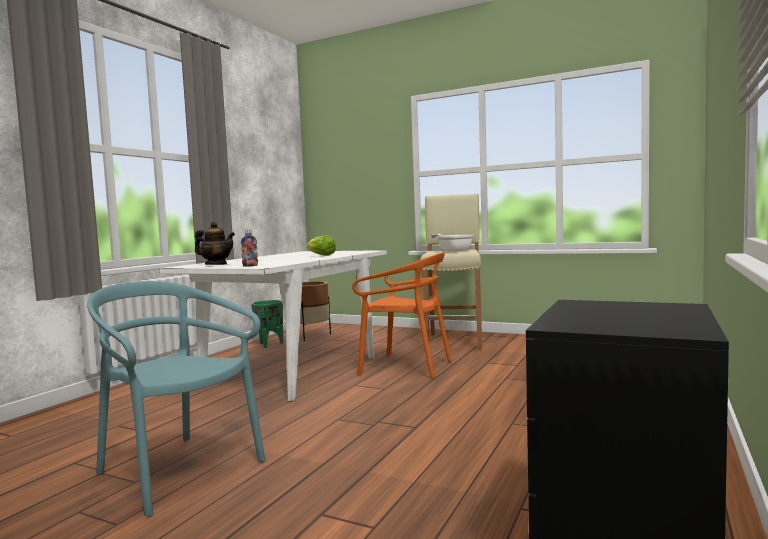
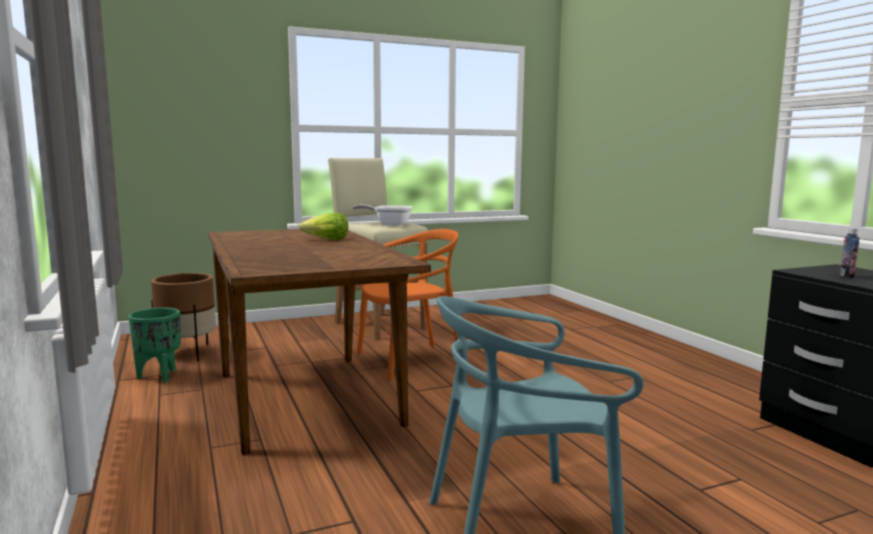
camera: 50 degrees left, 5 degrees up
(216, 265) = (301, 265): teapot -> none
(250, 266) = (377, 262): bottle -> bottle (847, 276)
(293, 371) = (305, 397): white dining table -> brown dining table

